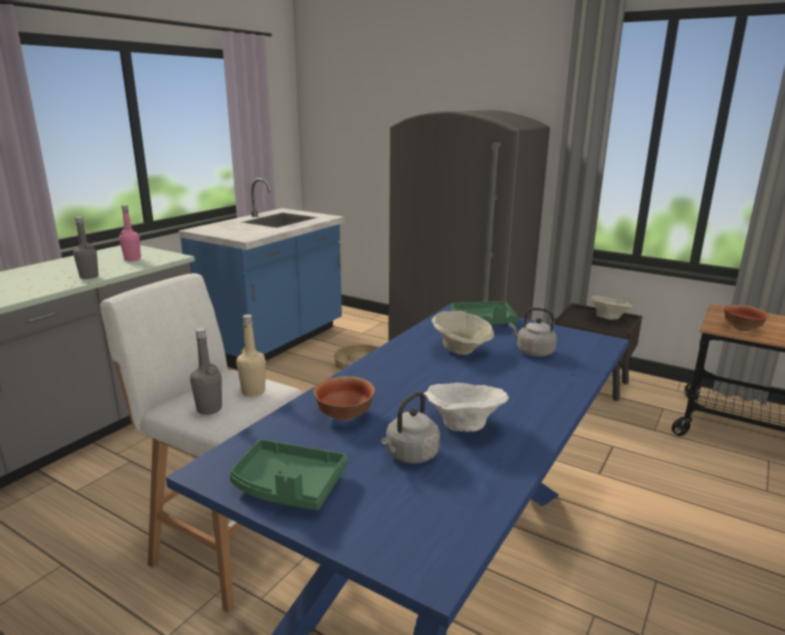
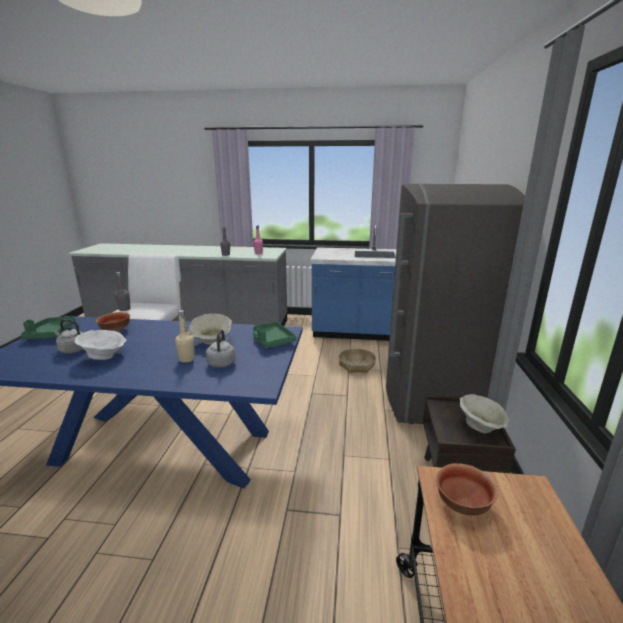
camera: 65 degrees right, 0 degrees up
(253, 391) = (143, 311): beige bottle -> beige bottle (187, 359)

